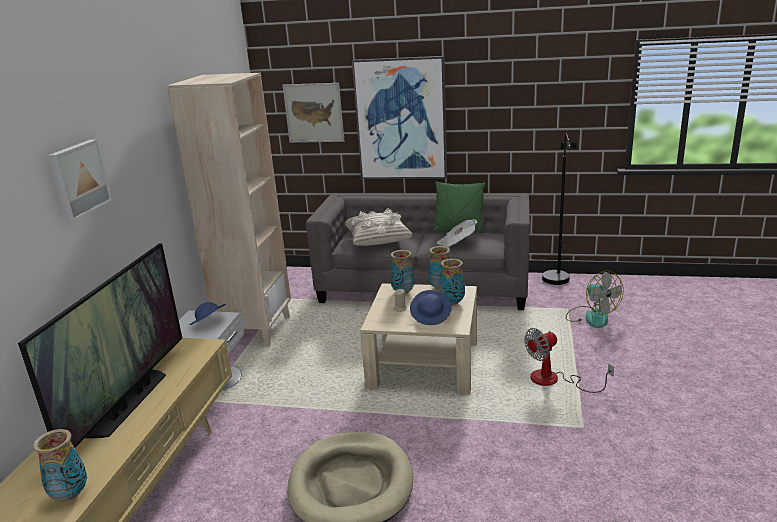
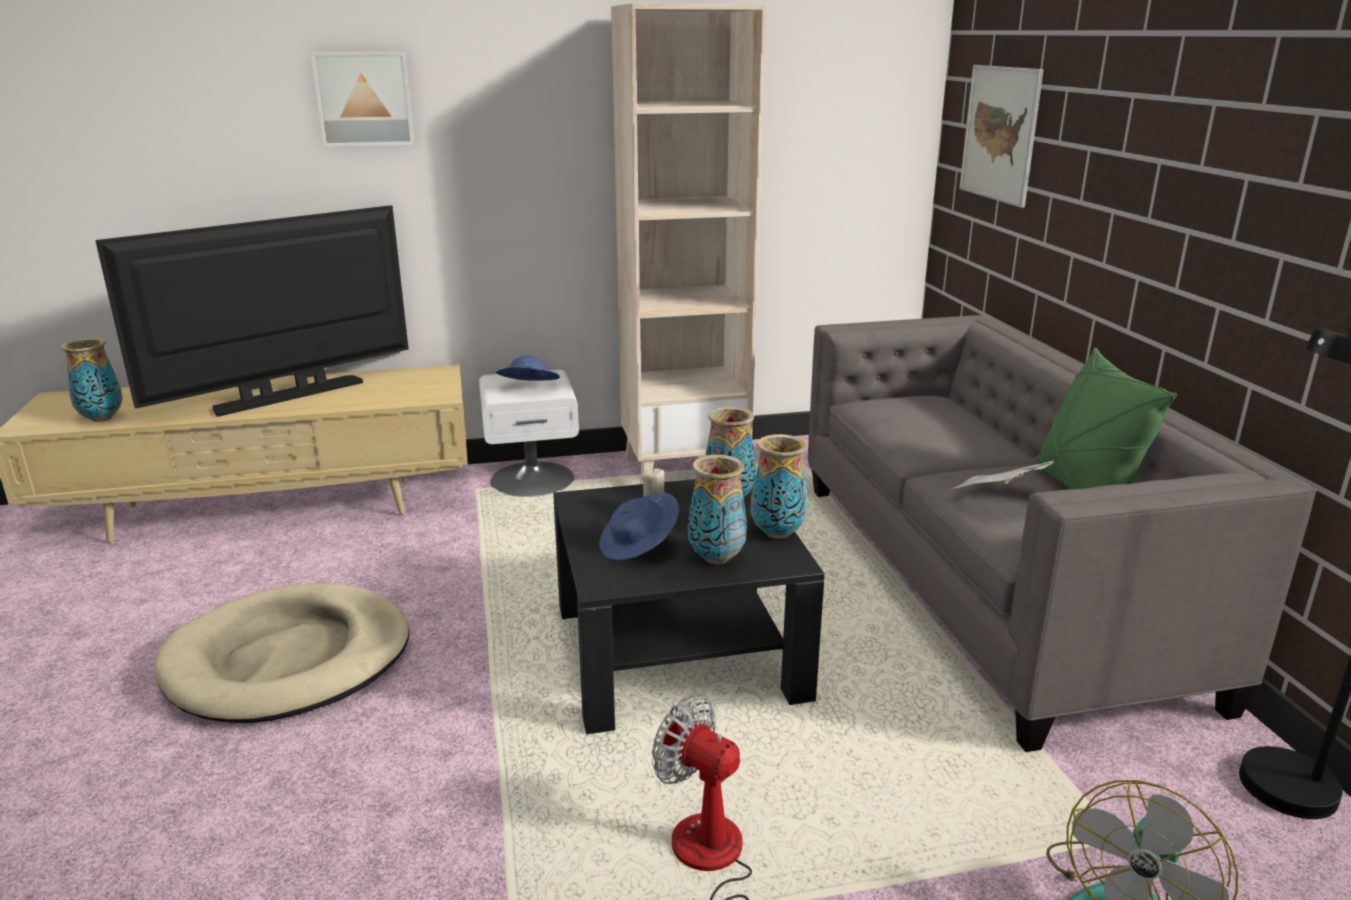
camera: 65 degrees right, 0 degrees up
(129, 403) = (287, 395): television -> television turned 150 degrees clockwise
(378, 240) = (915, 422): beige pillow -> none
(401, 119) = (1115, 178): picture -> none
(424, 363) = (677, 651): beige coffee table -> black coffee table

